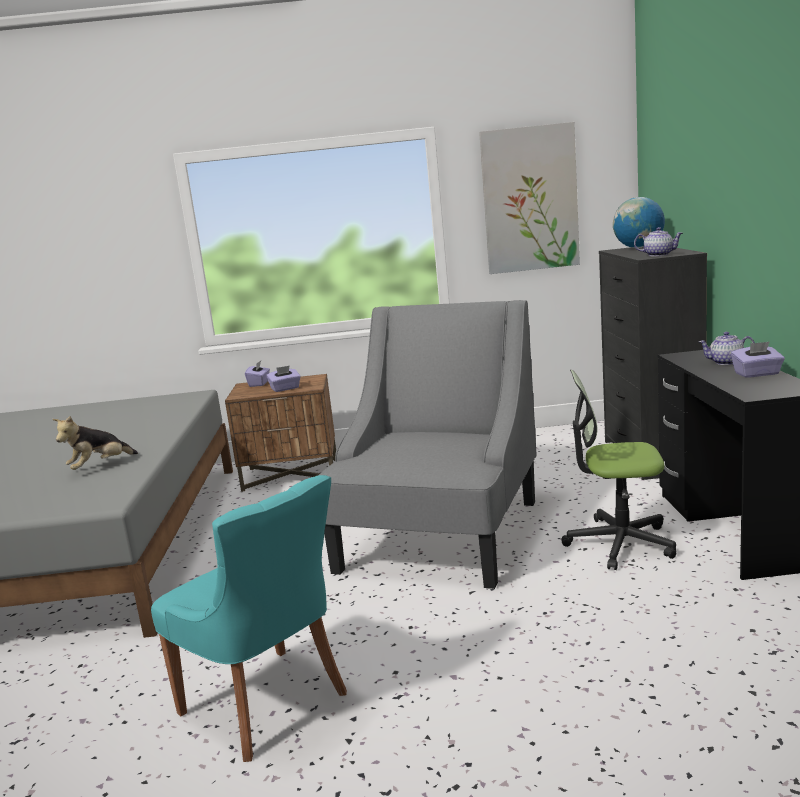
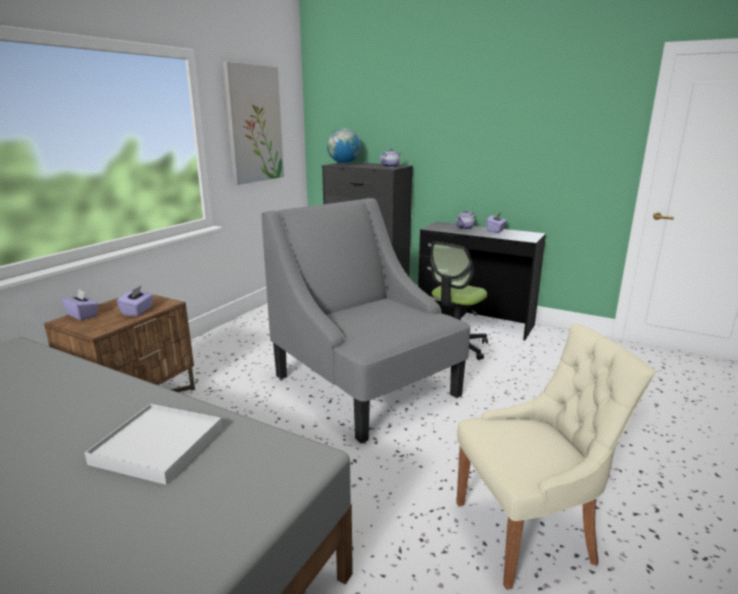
camera: 60 degrees left, 5 degrees up
(99, 467) = (158, 446): plush toy -> white tray
(268, 705) = (529, 531): turquoise chair -> beige chair

